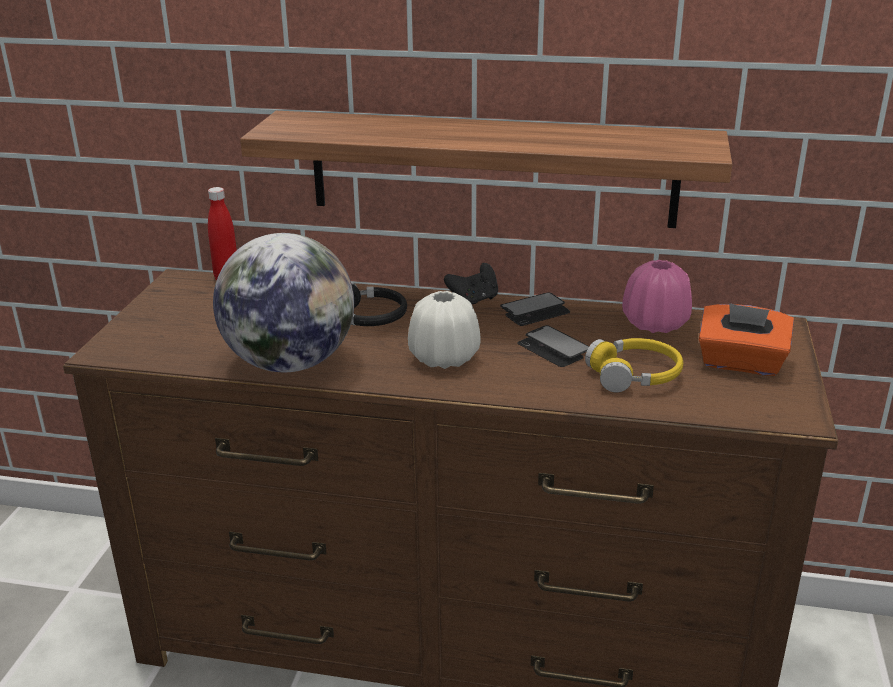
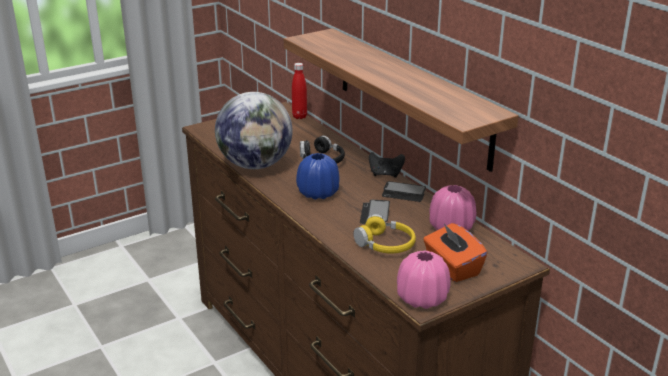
camera: 45 degrees right, 0 degrees up
(444, 358) = (318, 193): white vase -> blue vase
(785, 410) = (422, 298): none -> pink vase

